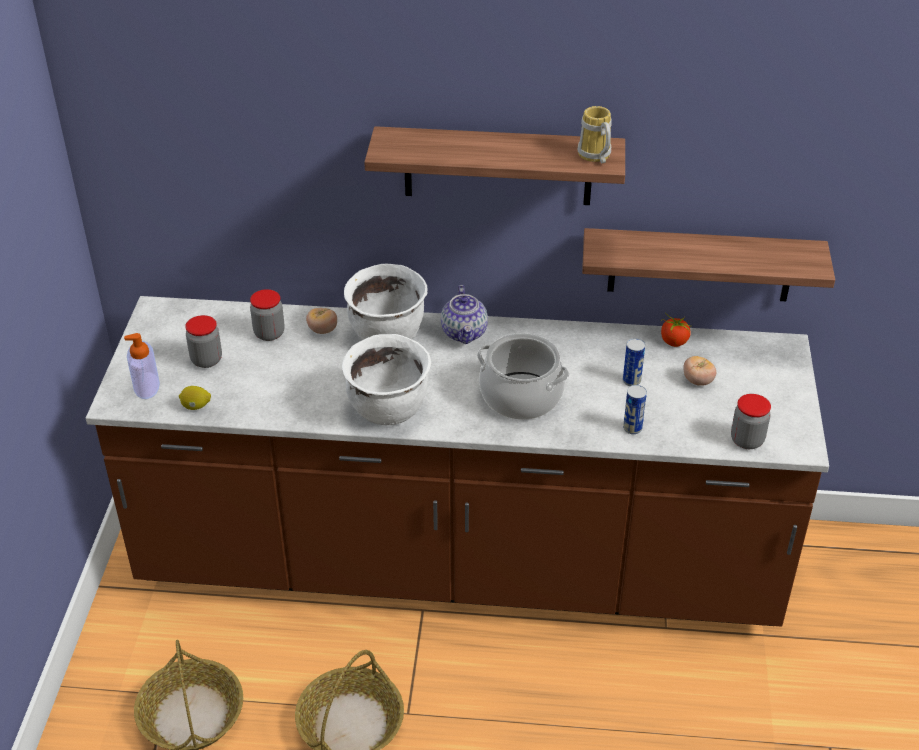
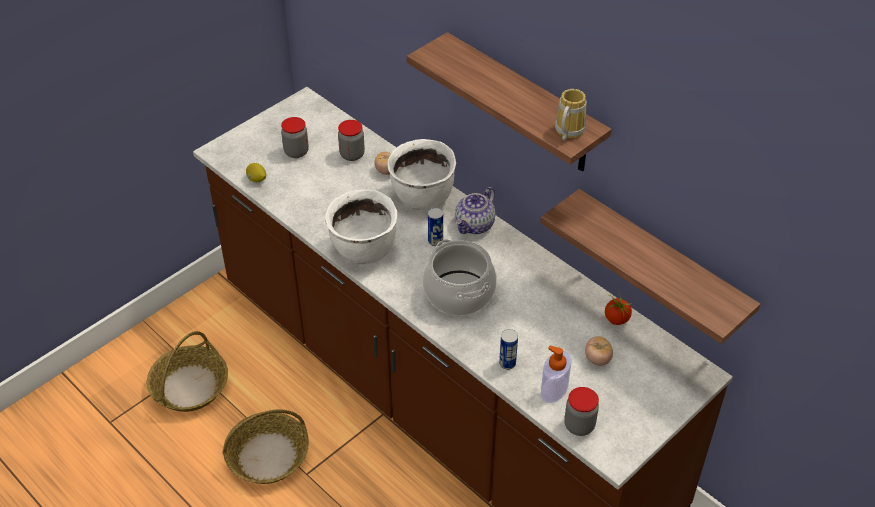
camera: 40 degrees right, 5 degrees up
(146, 386) = (245, 149): soap dispenser -> soap dispenser (554, 388)
(631, 381) = (549, 329): can -> can (435, 241)

